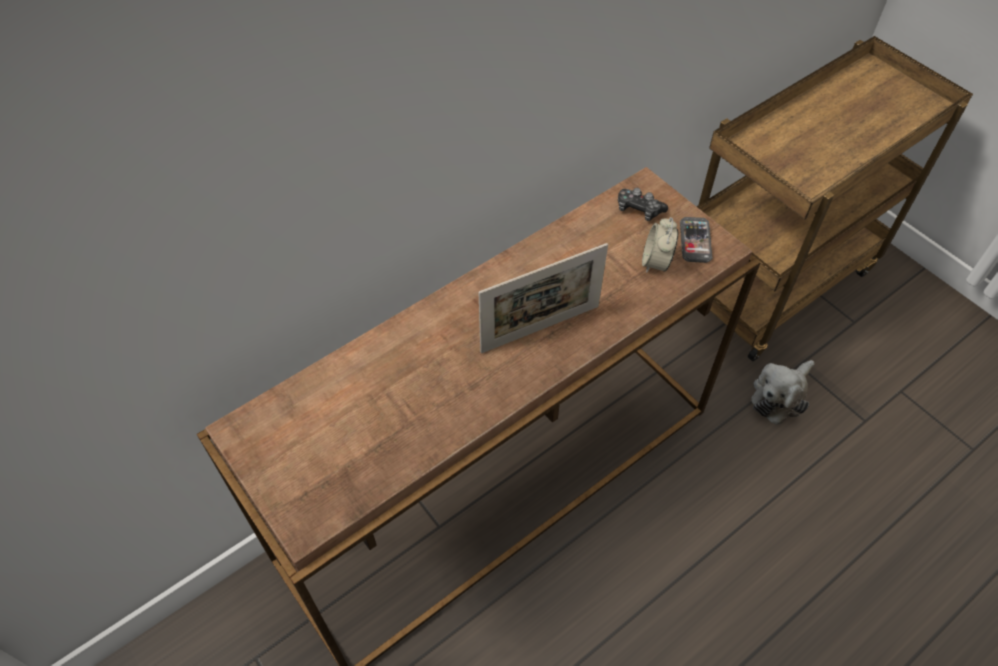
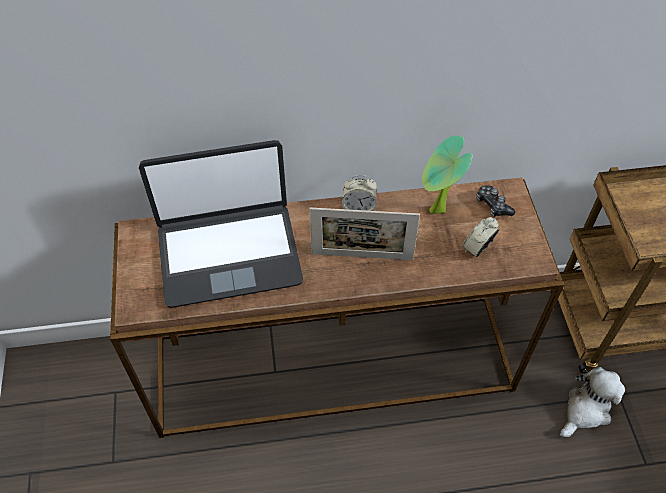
camera: 30 degrees right, 0 degrees up
(381, 400) = (229, 254): none -> laptop
(498, 276) = (359, 209): none -> alarm clock
(586, 243) = (436, 213): none -> potted plant
(695, 241) = (518, 246): phone -> none
(780, 396) = (586, 409): plush toy -> plush toy turned 150 degrees clockwise

